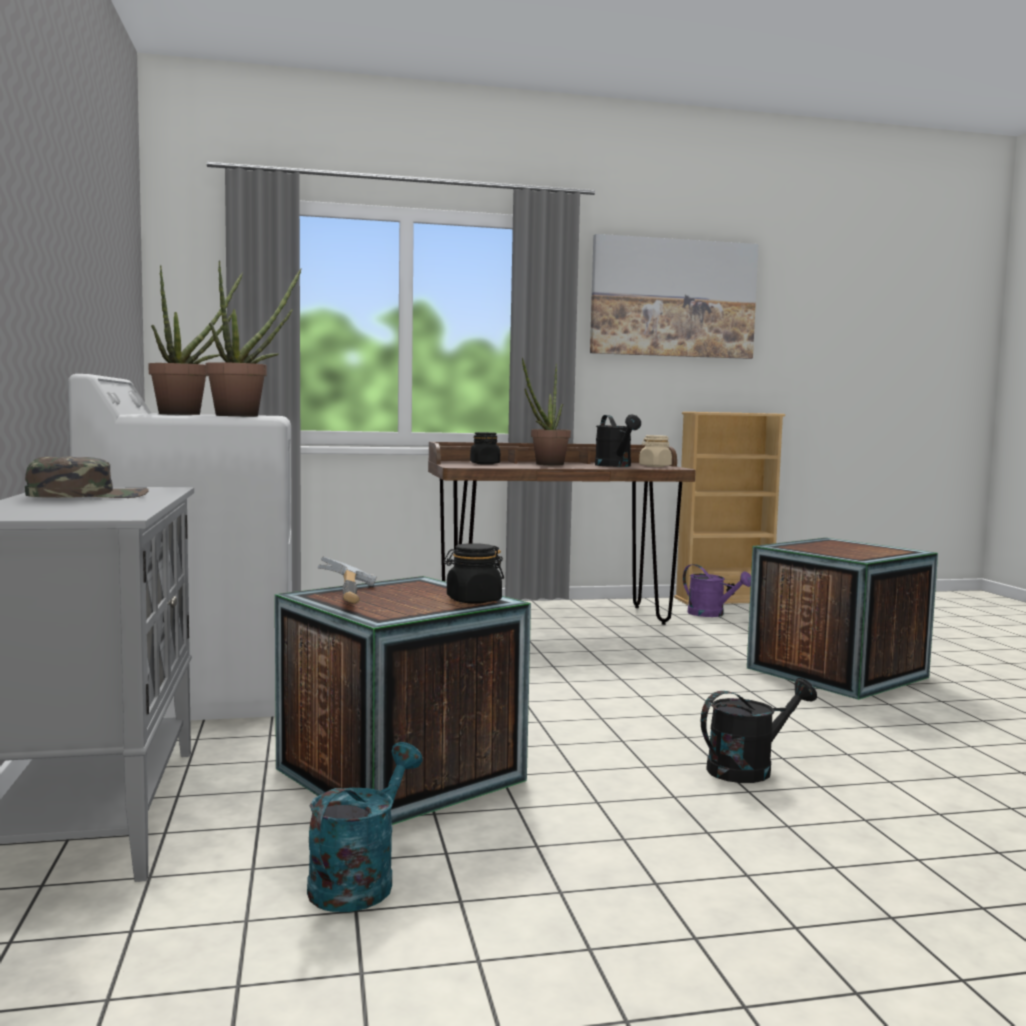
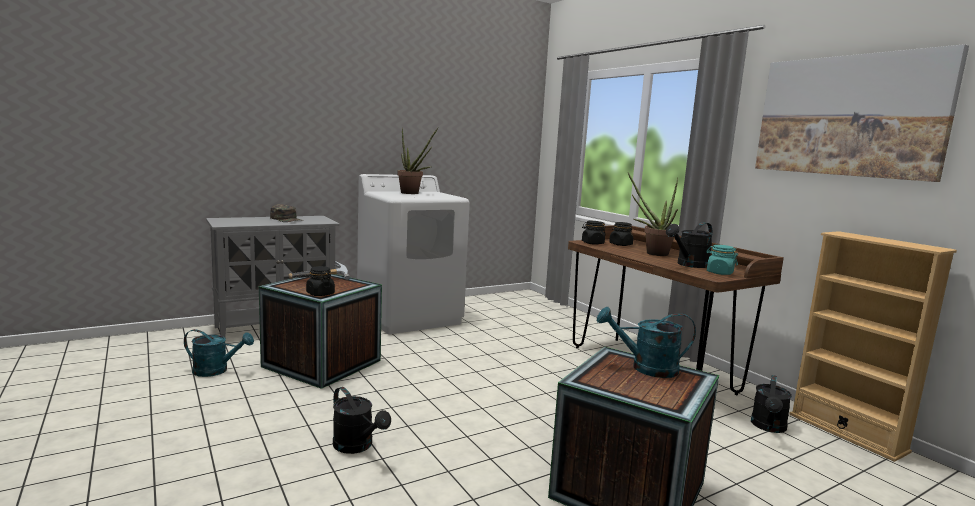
camera: 70 degrees right, 5 degrees up
(246, 416) = (402, 196): potted plant -> none
(471, 466) = (592, 243): none -> black jar
(655, 466) = (719, 273): beige jar -> turquoise jar
(712, 614) = (768, 427): purple watering can -> black watering can
(817, 545) = (646, 368): none -> turquoise watering can

